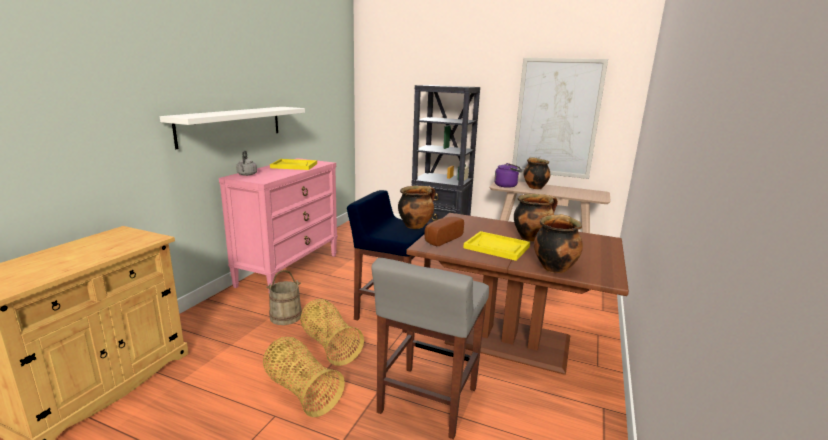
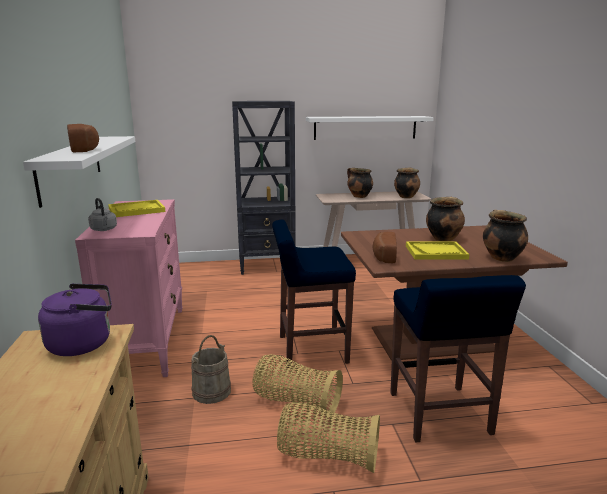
camera: 30 degrees left, 0 degrees up
(225, 113) = (85, 149): none -> bread
(415, 225) = (328, 250): cooking pot -> cooking pot (406, 196)
(427, 401) = (439, 414): grey stool -> blue stool
(507, 185) = (335, 198): purple kettle -> purple kettle (84, 343)
(556, 118) = (365, 127): picture -> white shelf

